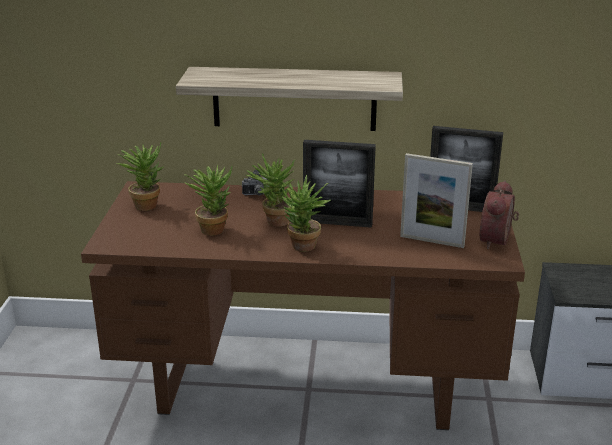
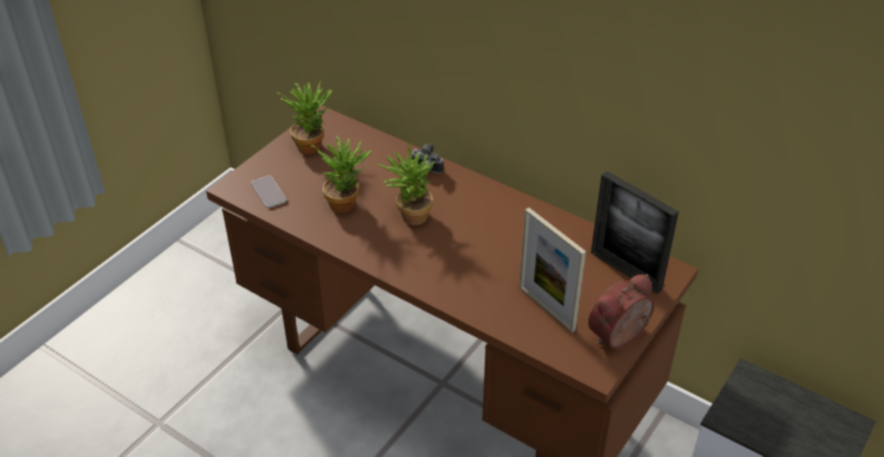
camera: 30 degrees right, 15 degrees up
(140, 239) = (268, 192): none -> phone
(294, 98) = (482, 79): shelf -> none
(303, 248) = (406, 265): potted plant -> none
(337, 223) = (471, 242): picture frame -> none

